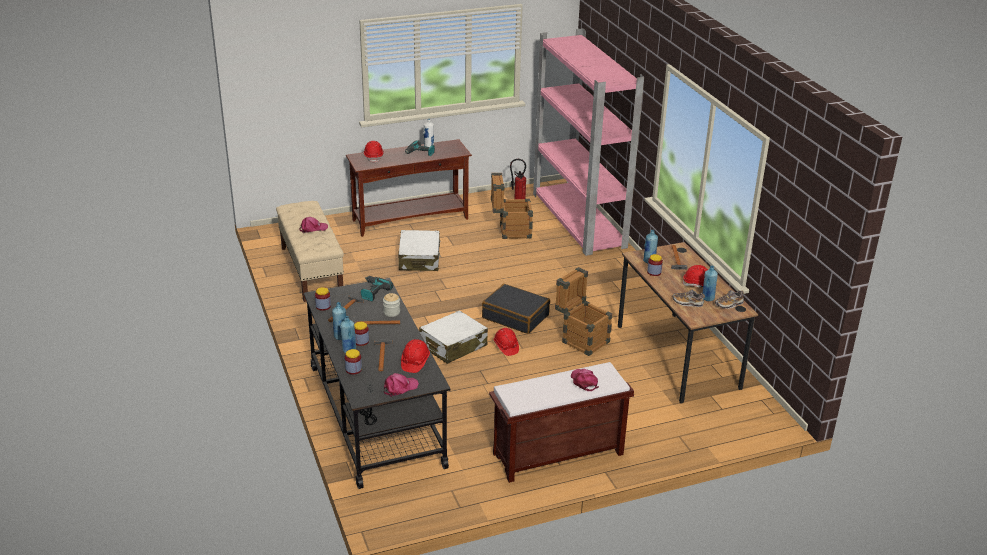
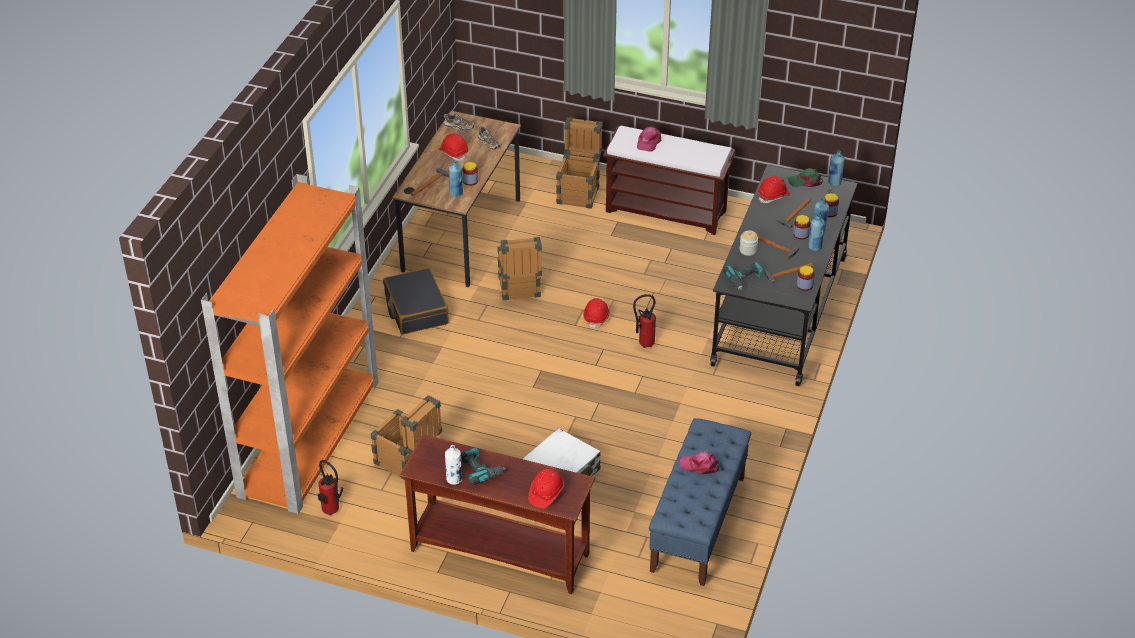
camera: 140 degrees left, 10 degrees up
(311, 270) = (698, 524): beige bench -> blue bench
(400, 388) = (805, 181): pink cap -> green cap
(453, 346) = (643, 344): white suitcase -> fire extinguisher
(515, 316) = (547, 345): black suitcase -> black suitcase (416, 309)
(578, 220) = (310, 438): pink bookcase -> orange bookcase
(647, 434) = (579, 191): none -> crate
(707, 298) = (466, 139): blue bottle -> blue bottle (834, 183)

